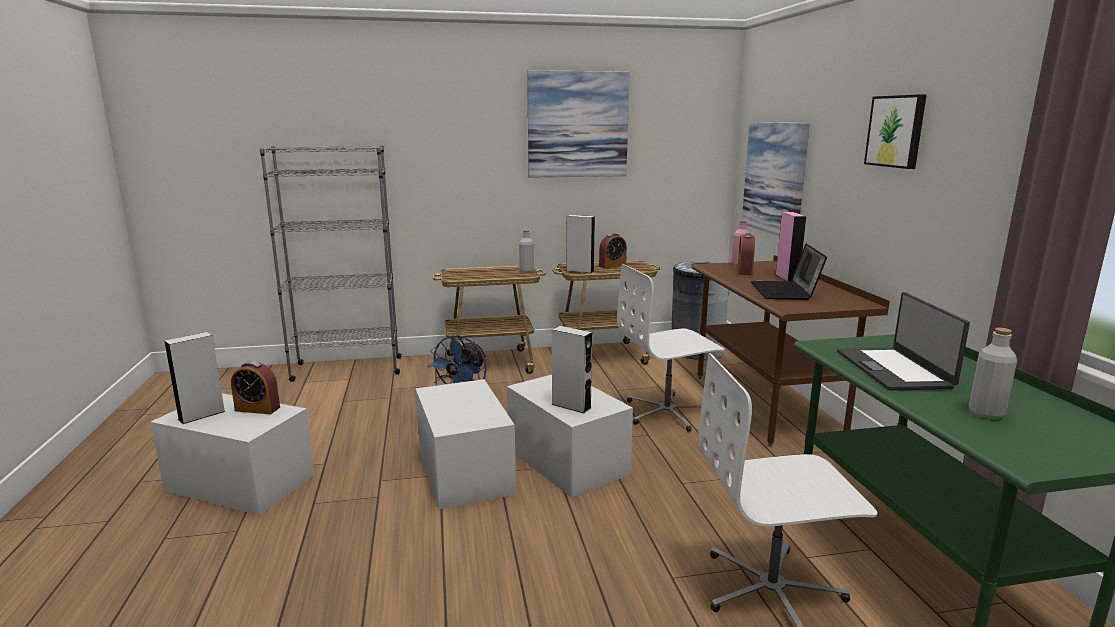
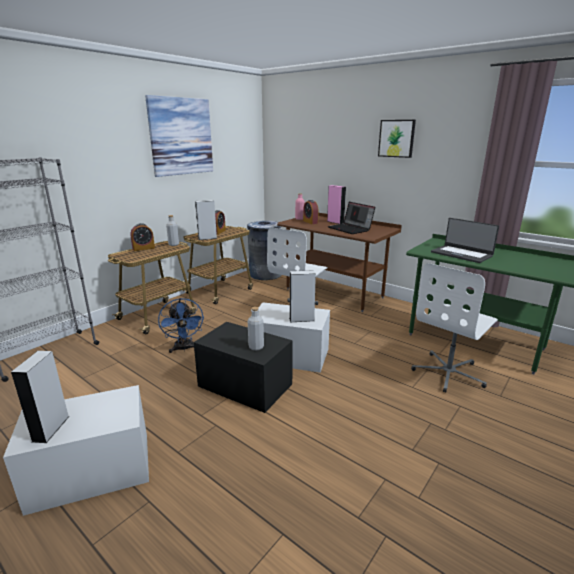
camera: 40 degrees left, 5 degrees up
(257, 409) = (97, 402): alarm clock -> alarm clock (143, 248)
(464, 471) = (245, 385): white storage box -> black storage box
(774, 178) = (302, 167): picture -> none
(986, 413) = (518, 263): grey bottle -> grey bottle (256, 347)

